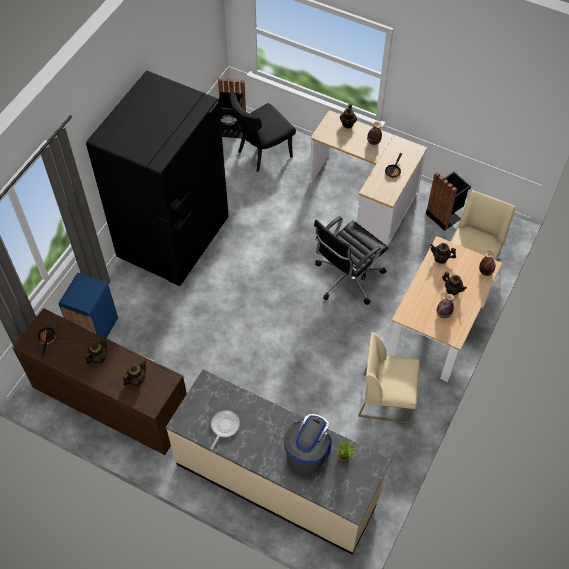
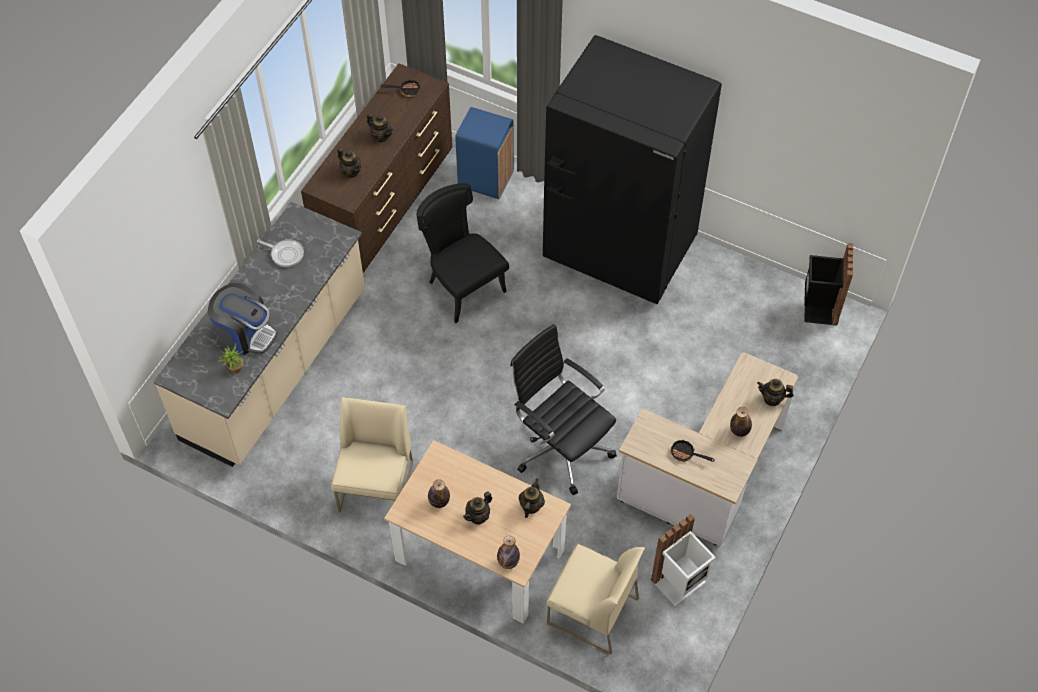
camera: 90 degrees right, 0 degrees up
(262, 153) = (778, 345): black chair -> black chair (463, 287)
(444, 215) = (680, 582): black trash can -> white trash can

